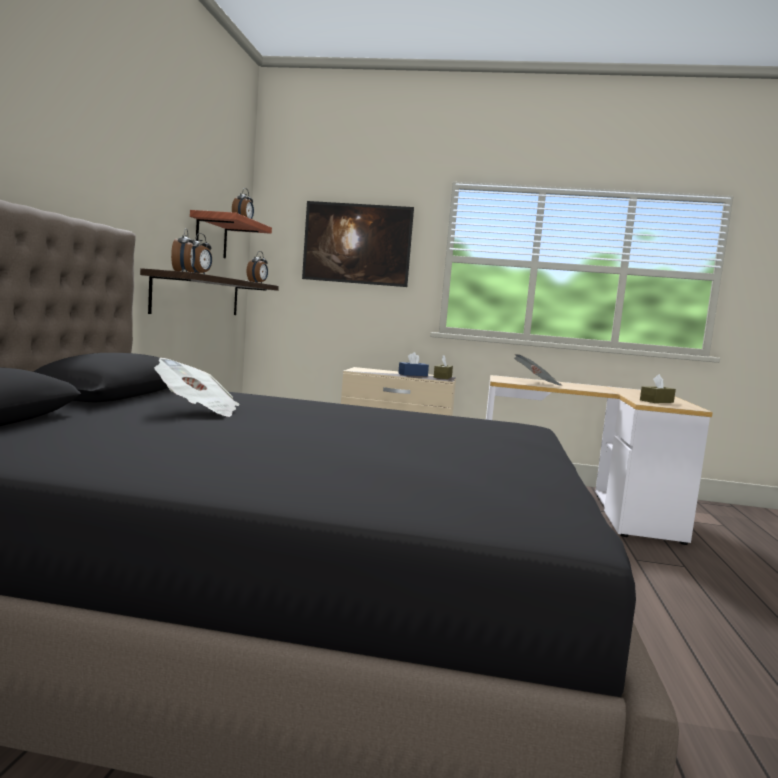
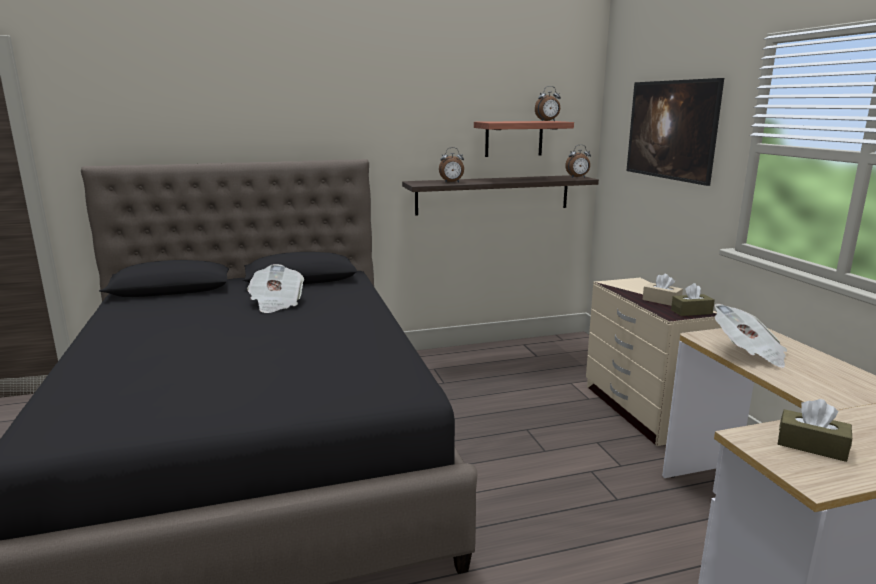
camera: 65 degrees right, 10 degrees up
(183, 271) = (423, 183): alarm clock -> none
(413, 375) = (661, 301): blue tissue box -> beige tissue box

